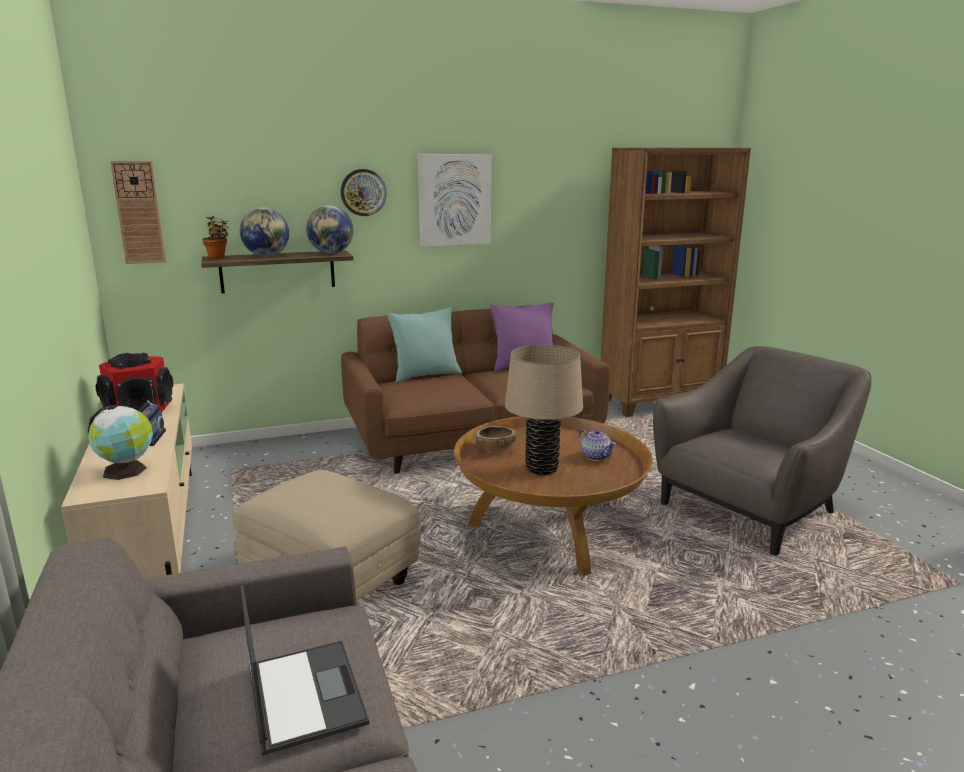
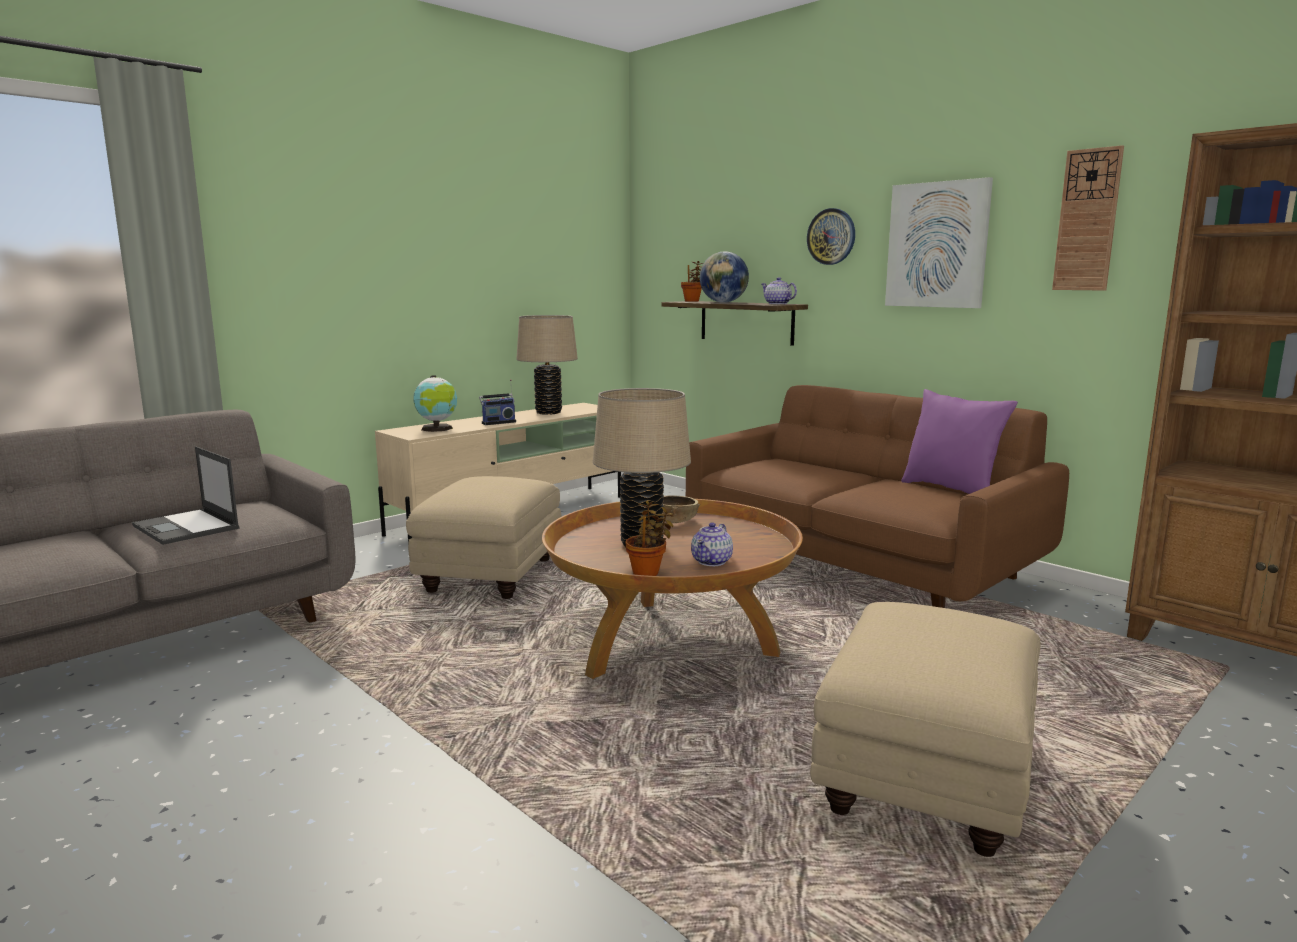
camera: 65 degrees right, 5 degrees down
(139, 212) = (657, 257): wall clock -> wall clock (1087, 220)
(140, 411) = (548, 412): speaker -> beige table lamp
(305, 694) = (187, 527): laptop -> laptop turned 90 degrees clockwise
(331, 253) = (777, 304): globe -> teapot
(425, 376) = (827, 464): turquoise pillow -> none
(605, 478) = (648, 572): none -> potted plant
(751, 509) = (925, 782): grey armchair -> beige ottoman

